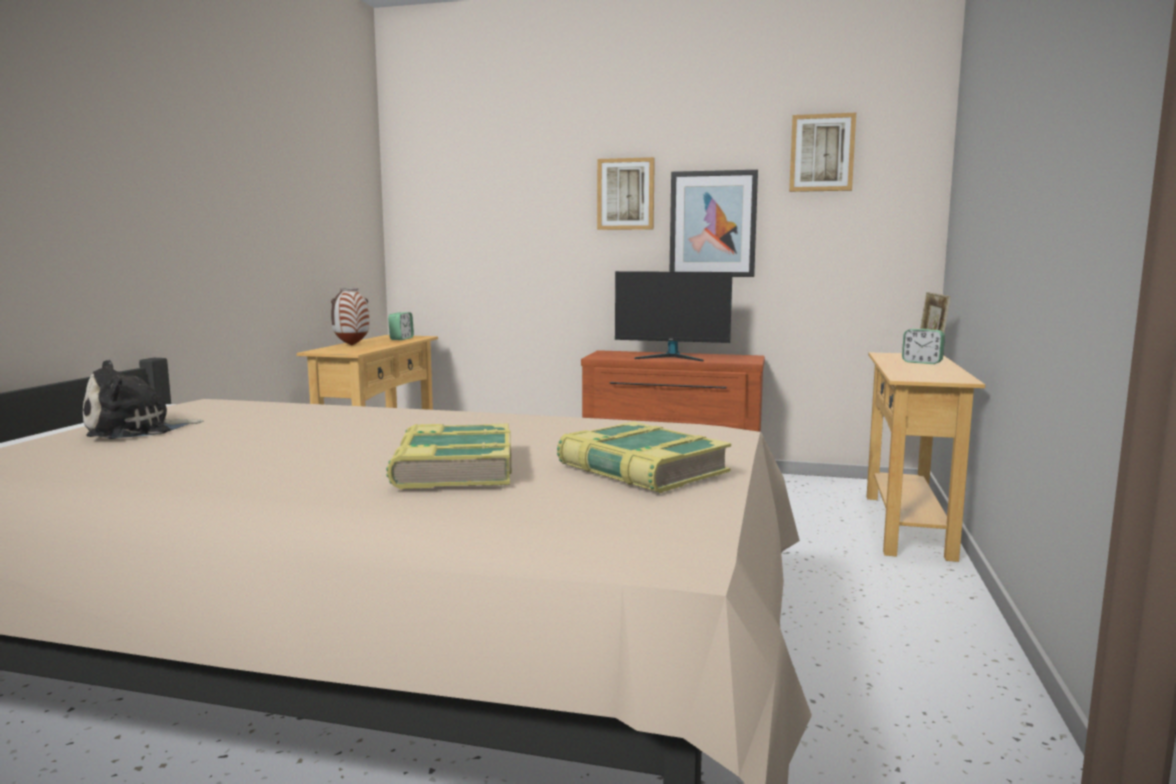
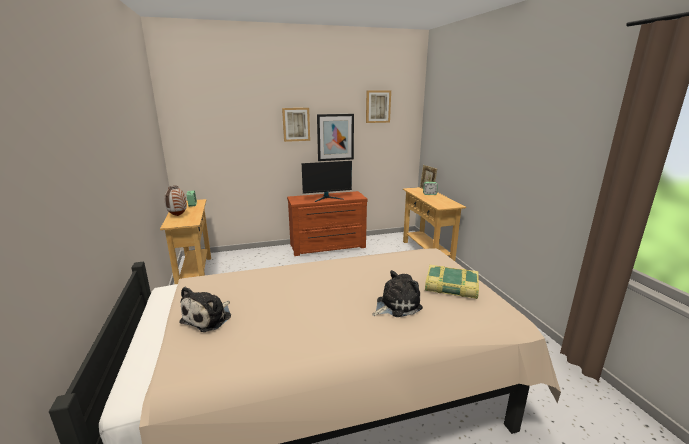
camera: 30 degrees left, 10 degrees up
(452, 469) = (396, 305): book -> plush toy

